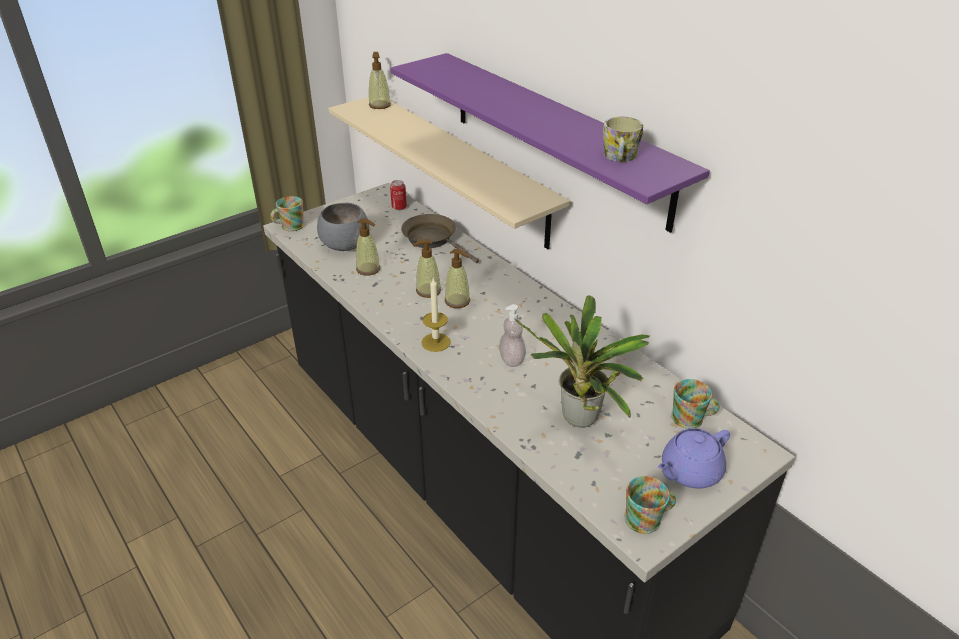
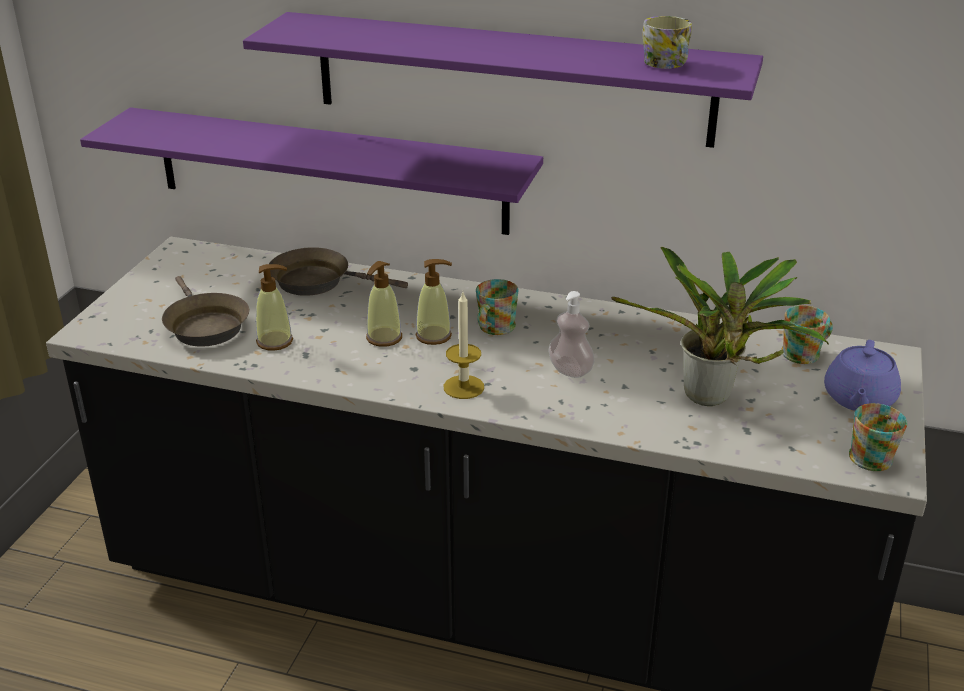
camera: 35 degrees left, 5 degrees down
(289, 226) = (91, 330): mug -> mug (493, 328)
(344, 245) = (204, 326): grey bowl -> brown frying pan
(379, 105) = (154, 119): soap dispenser -> none
(399, 207) = (224, 260): can -> none
(463, 168) = (329, 170): beige shelf -> purple shelf

